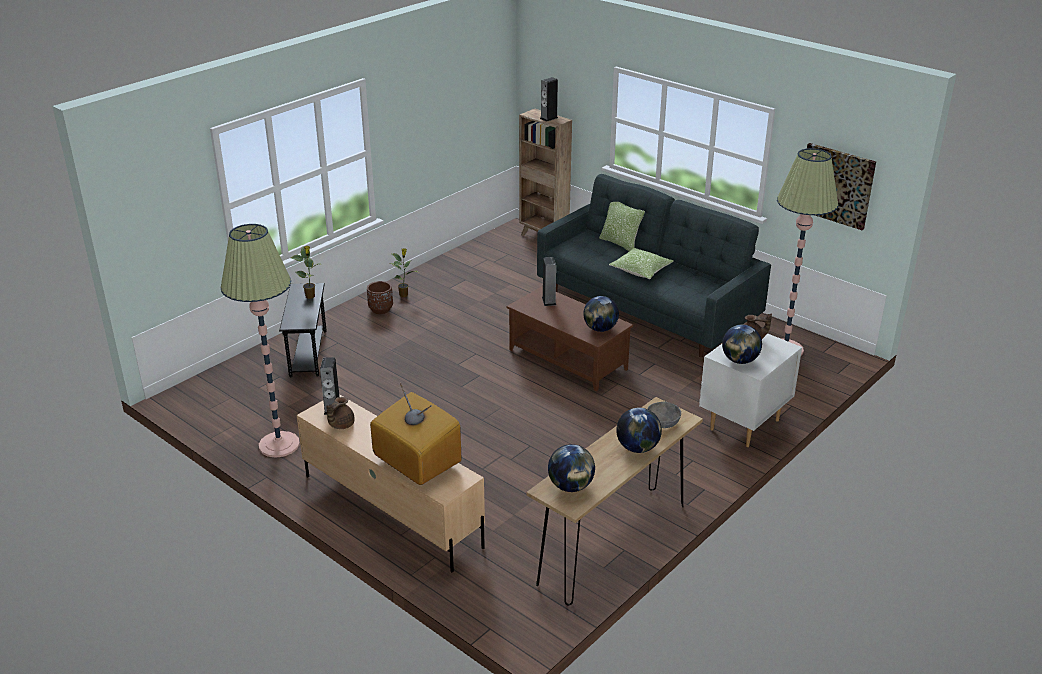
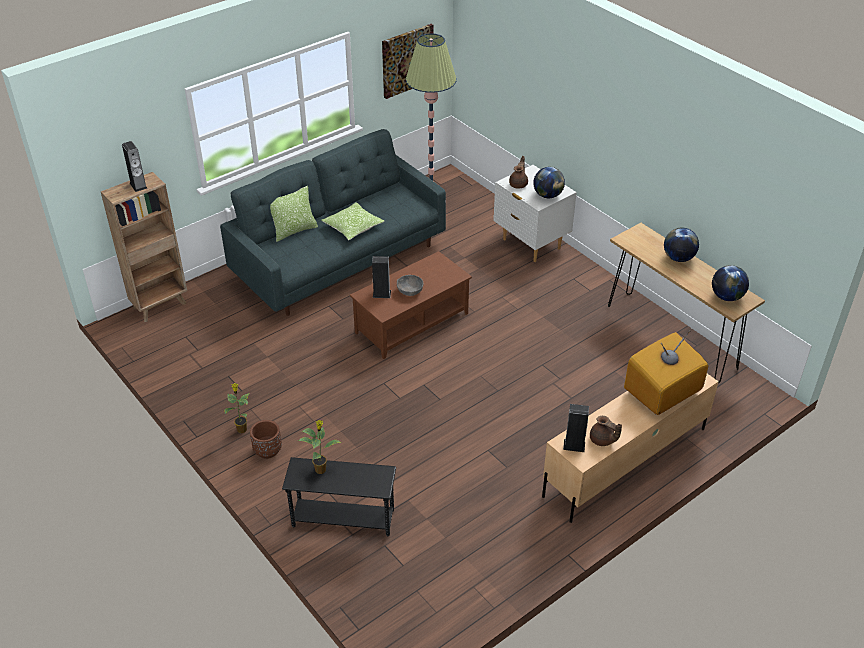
camera: 80 degrees left, 10 degrees up
(279, 445) = (515, 545): floor lamp -> none
(600, 329) = (442, 270): globe -> none
(663, 423) = (646, 241): grey bowl -> grey bowl (410, 291)

